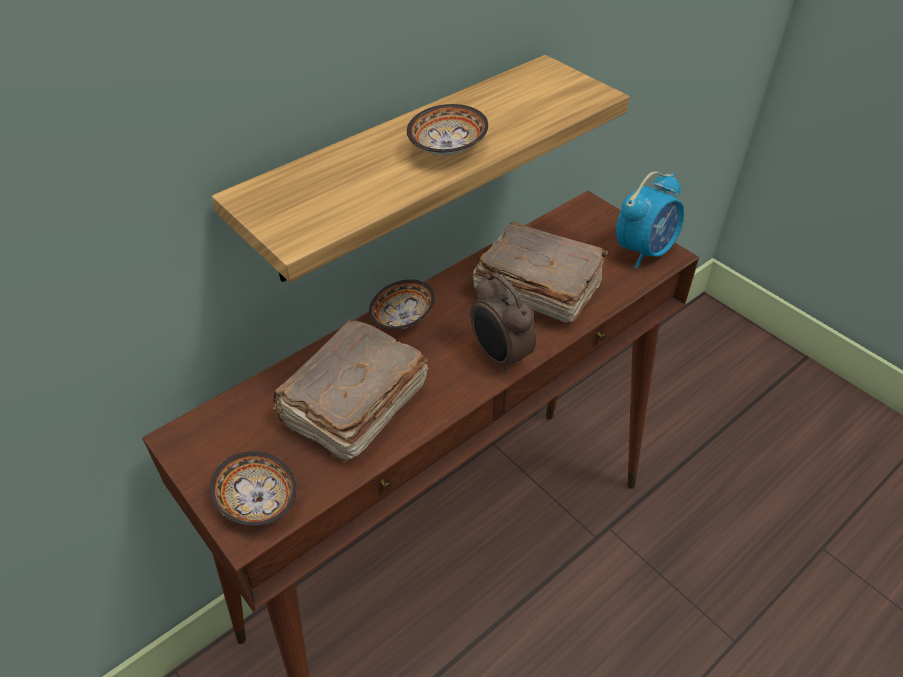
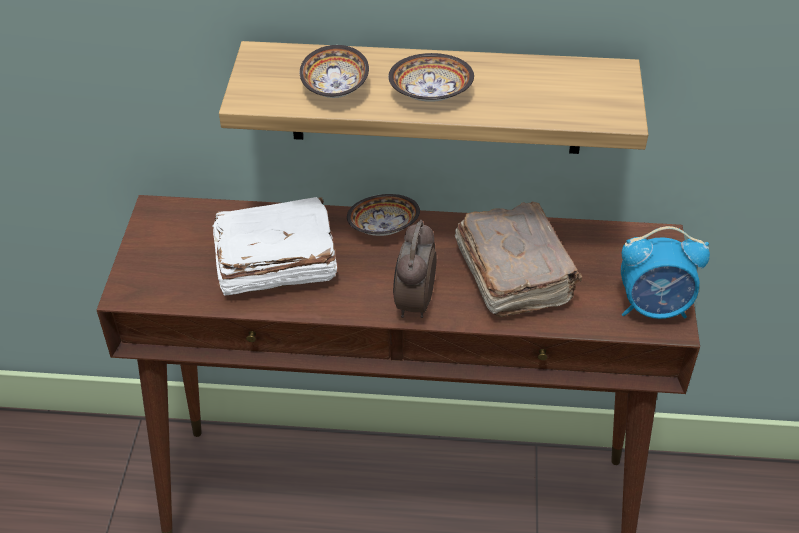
camera: 45 degrees right, 0 degrees up
(257, 501) = (151, 280): bowl -> bowl (335, 89)
(352, 406) = (274, 264): brown book -> white book

